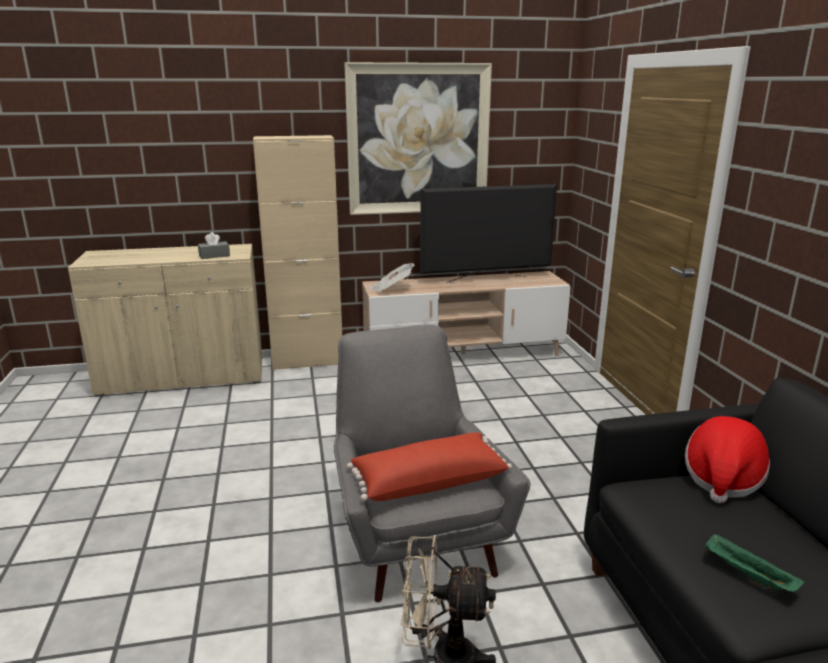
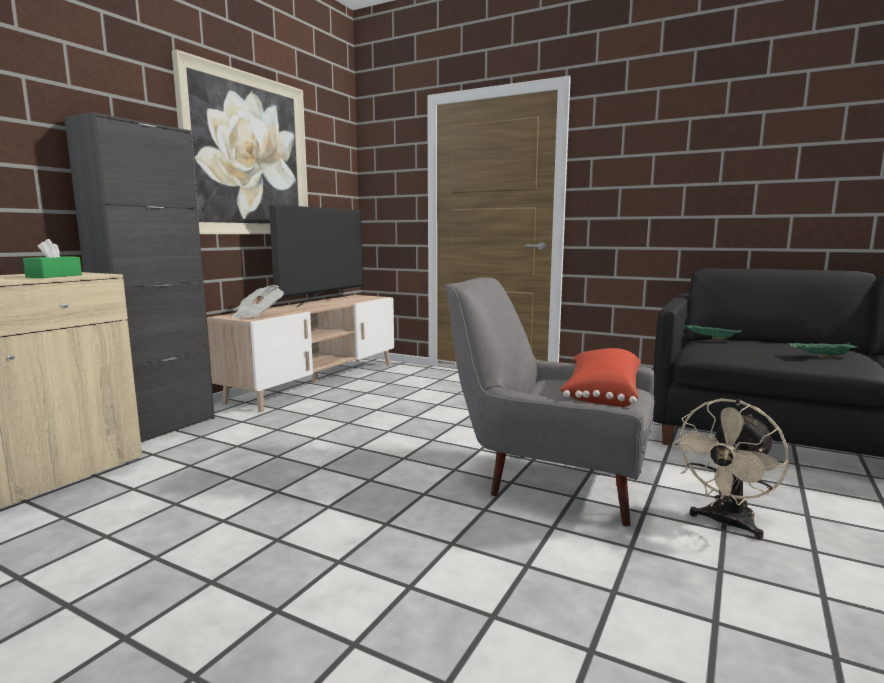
camera: 50 degrees left, 10 degrees down
(214, 256) = (54, 276): grey tissue box -> green tissue box
(307, 361) = (162, 428): beige cabinet -> black cabinet
(722, 479) = (710, 338): hat -> green tray

